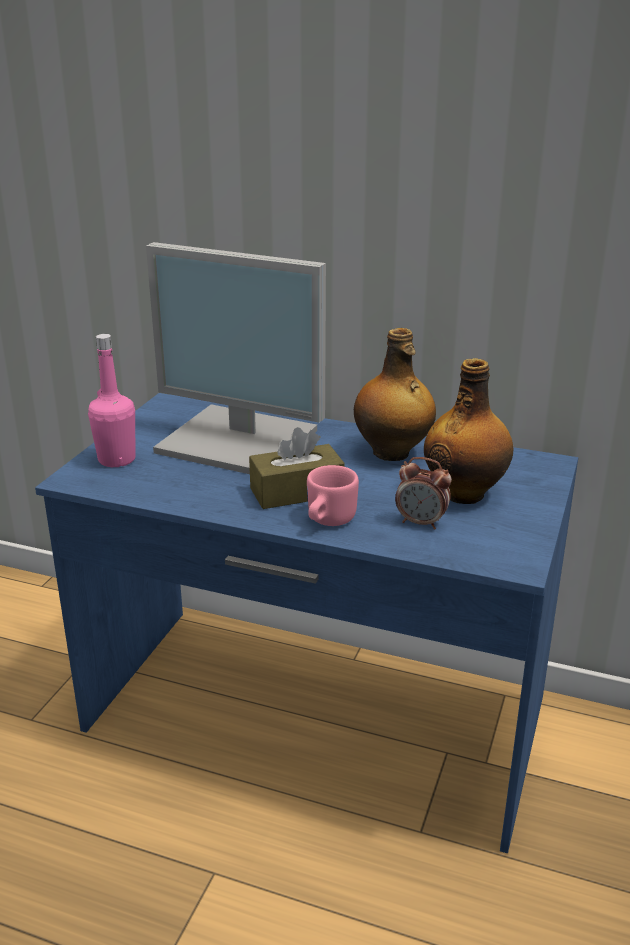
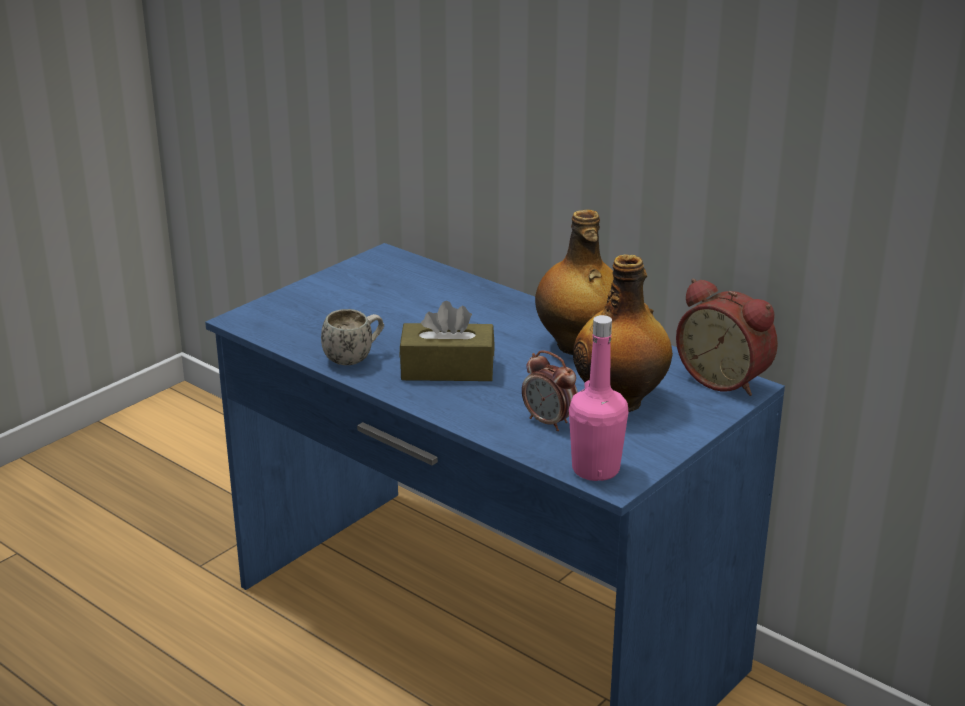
camera: 20 degrees right, 0 degrees up
(117, 460) = (296, 307): pink bottle -> pink bottle (595, 469)
(205, 496) = (355, 358): none -> white mug
(241, 441) = (430, 308): monitor -> none
(327, 521) = (455, 403): pink mug -> none
(530, 460) = (725, 379): none -> alarm clock

